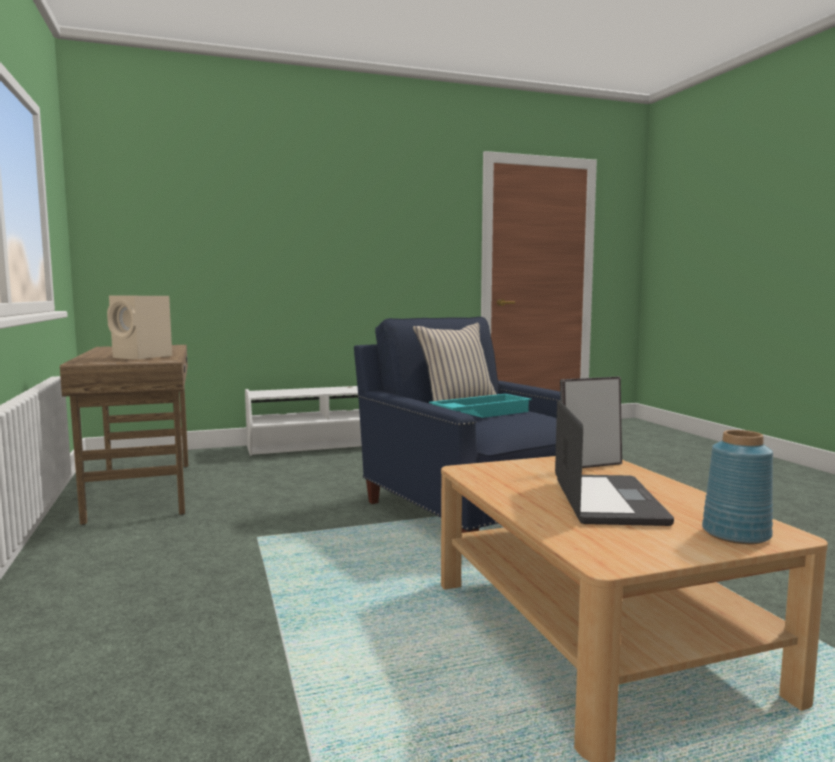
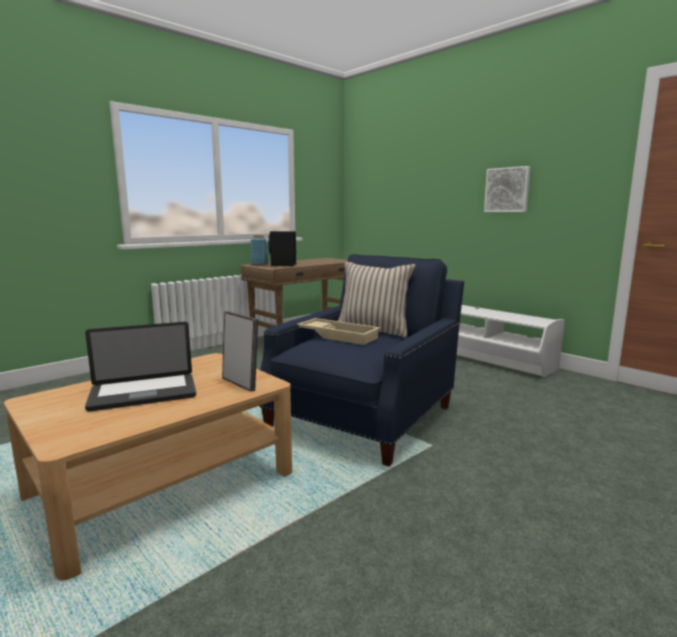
camera: 65 degrees right, 5 degrees up
(143, 357) = (283, 265): beige speaker -> black speaker
(369, 247) = (507, 190): none -> picture
(480, 413) = (339, 336): turquoise tray -> beige tray
(737, 534) = (66, 430): blue vase -> blue vase (259, 264)

